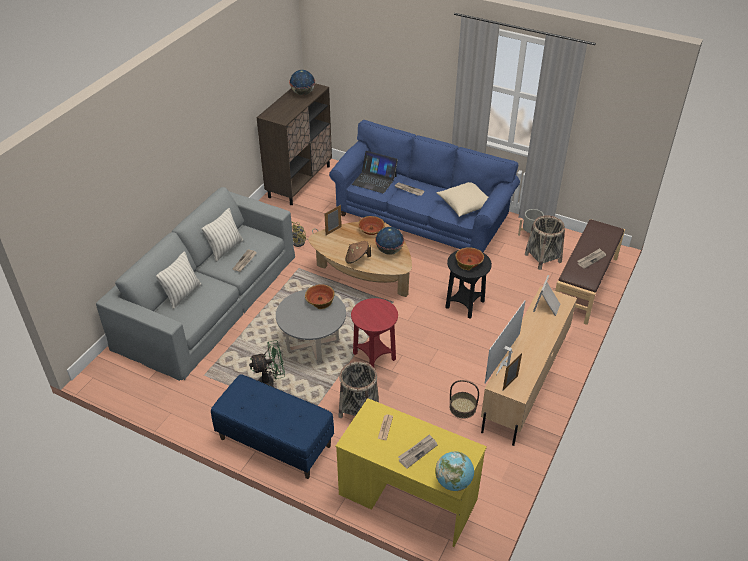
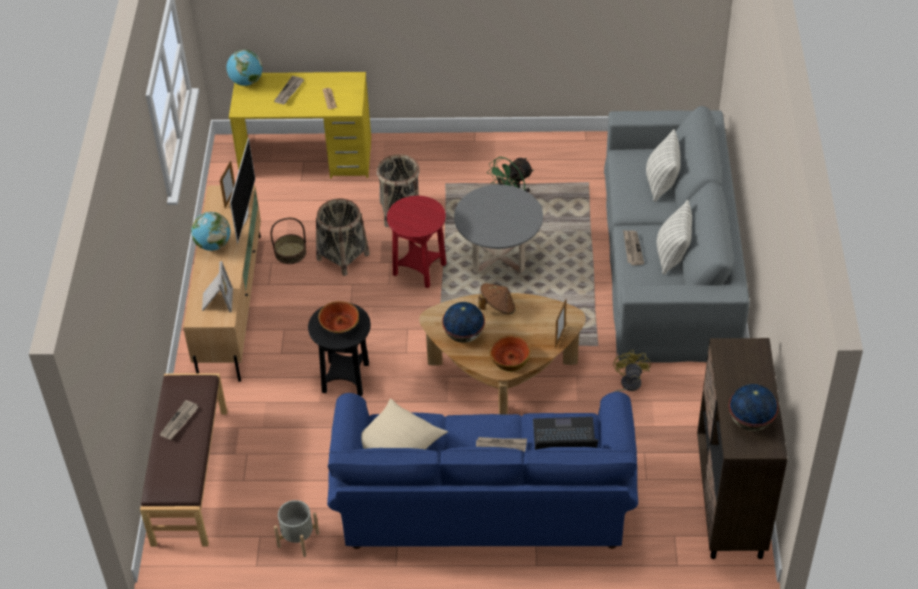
camera: 155 degrees right, 5 degrees up
(274, 442) = (462, 154): blue bench -> none
(320, 300) = (499, 232): bowl -> none
(537, 349) = (213, 245): none -> globe
(542, 258) = (265, 501): basket -> basket (343, 256)

